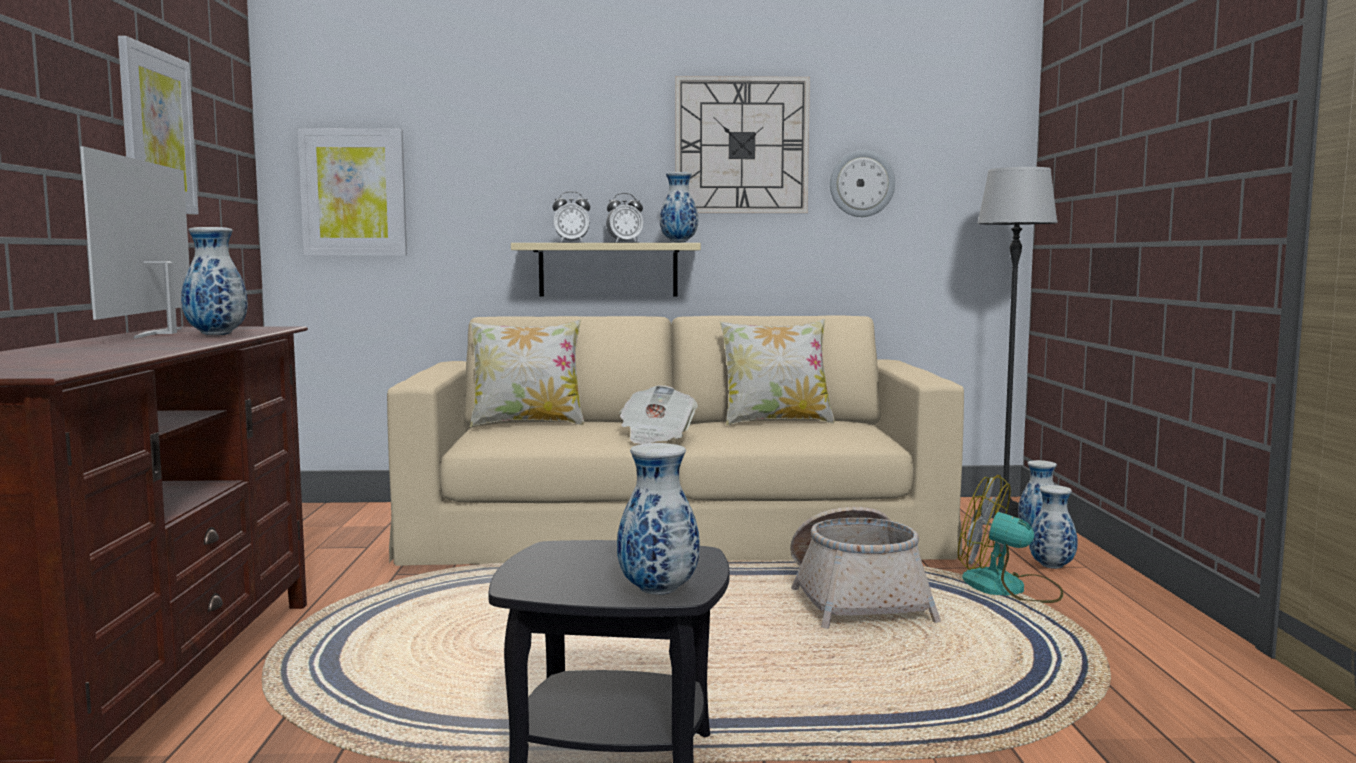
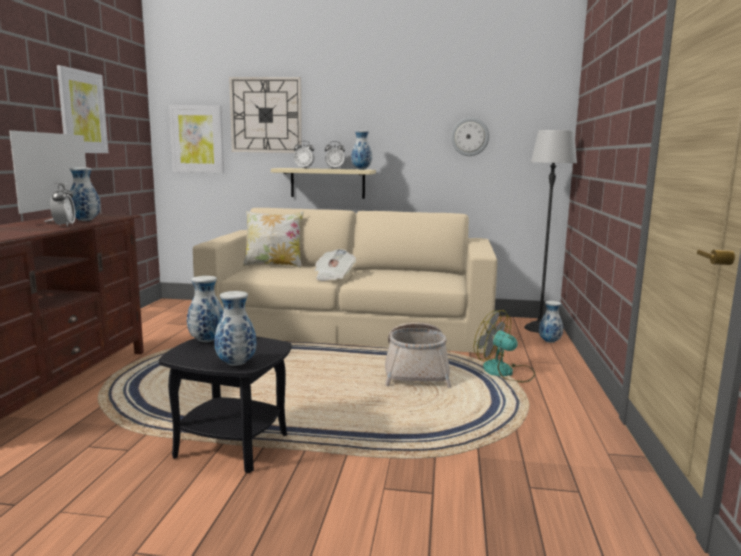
camera: 10 degrees right, 5 degrees up
(193, 342) = (64, 225): none -> alarm clock
(741, 145) = (401, 114): wall clock -> wall clock (266, 115)
(776, 422) = (405, 271): pillow -> none
(1050, 566) = (540, 361): vase -> vase (206, 340)

